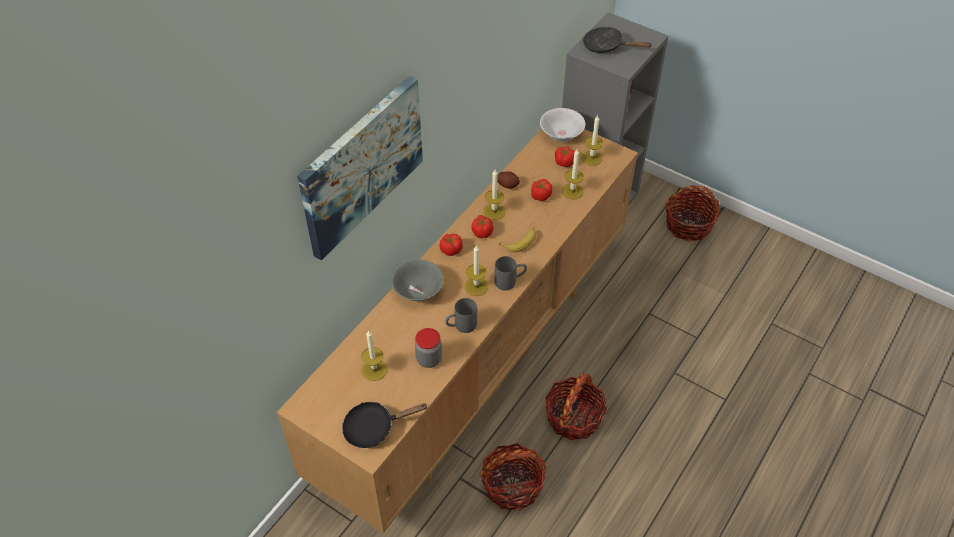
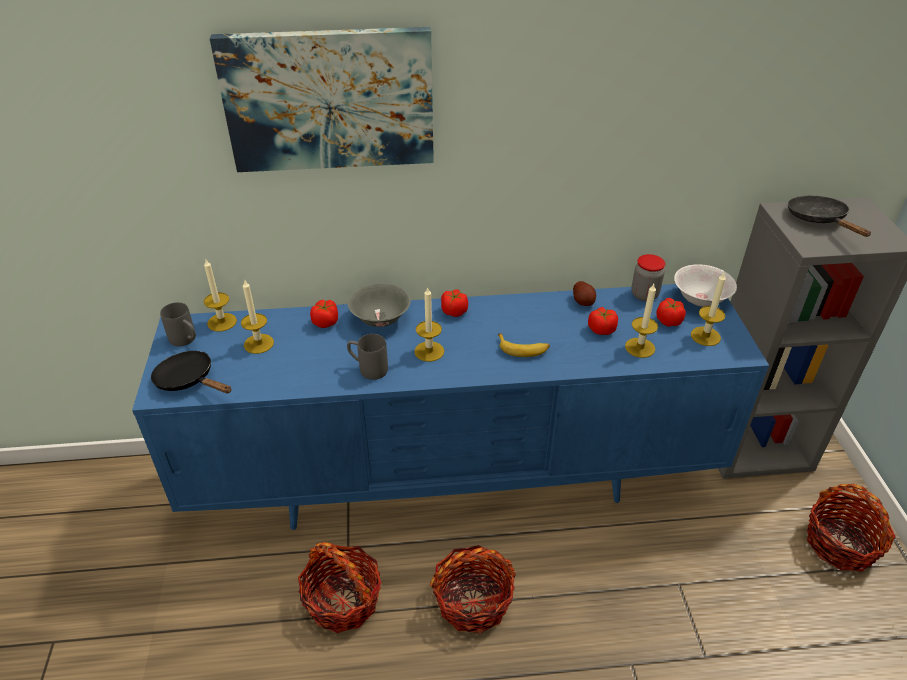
camera: 50 degrees right, 10 degrees down
(429, 359) = (305, 370): jar -> jar (644, 295)
(476, 363) = (455, 478): brown cabinet -> blue cabinet
(482, 232) = (501, 318): tomato -> tomato (326, 322)
(494, 211) = (537, 311): candle -> candle (222, 322)
(510, 281) = (463, 370): grey mug -> grey mug (186, 340)

